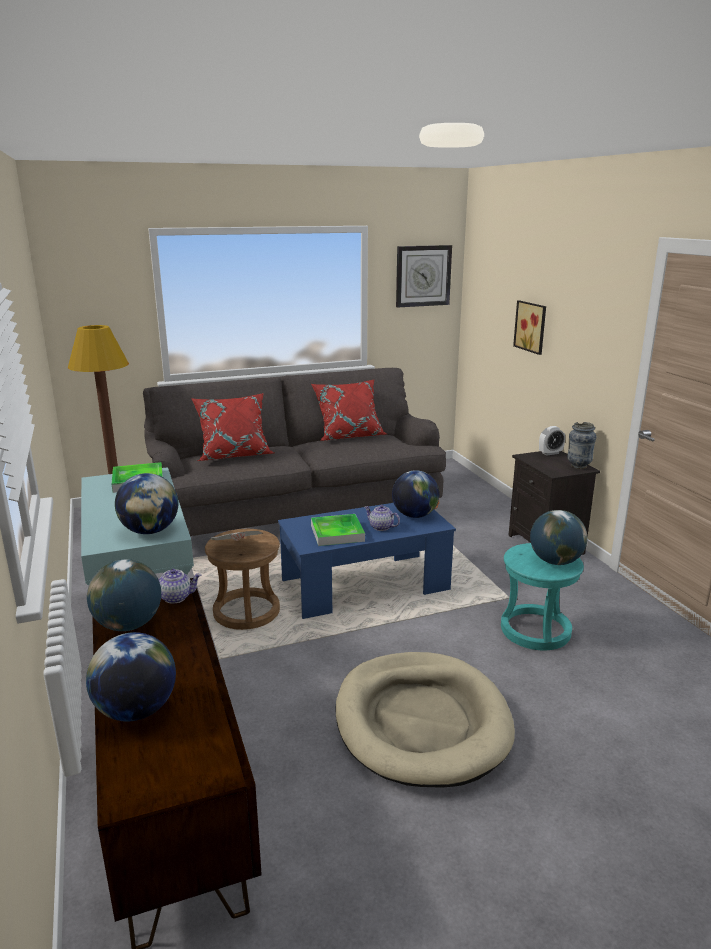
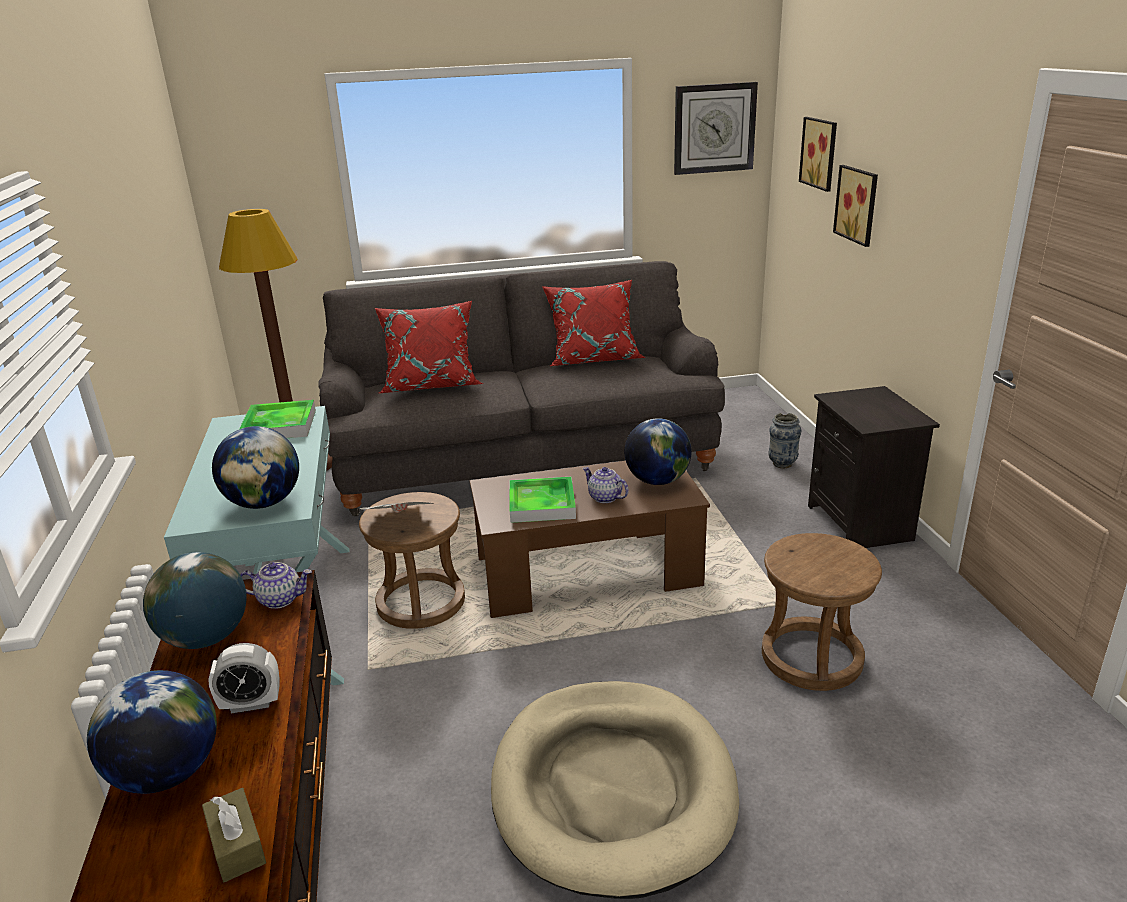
camera: 10 degrees right, 5 degrees up
(208, 748) = (237, 845): none -> brown tissue box
(365, 585) = (588, 572): blue coffee table -> brown coffee table
(501, 293) = (821, 153): none -> picture
(535, 630) = (812, 657): turquoise stool -> brown stool
(550, 453) = (872, 393): alarm clock -> alarm clock (251, 704)
(555, 561) = (839, 566): globe -> none
(578, 466) = (908, 415): vase -> vase (782, 464)

